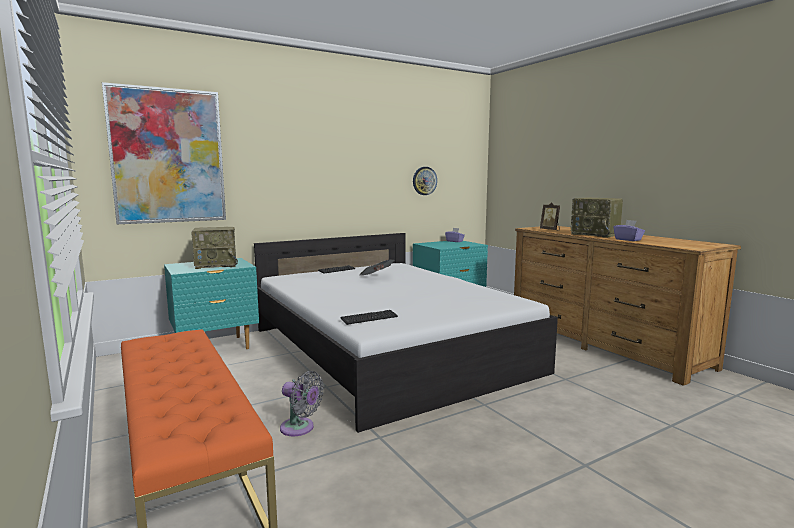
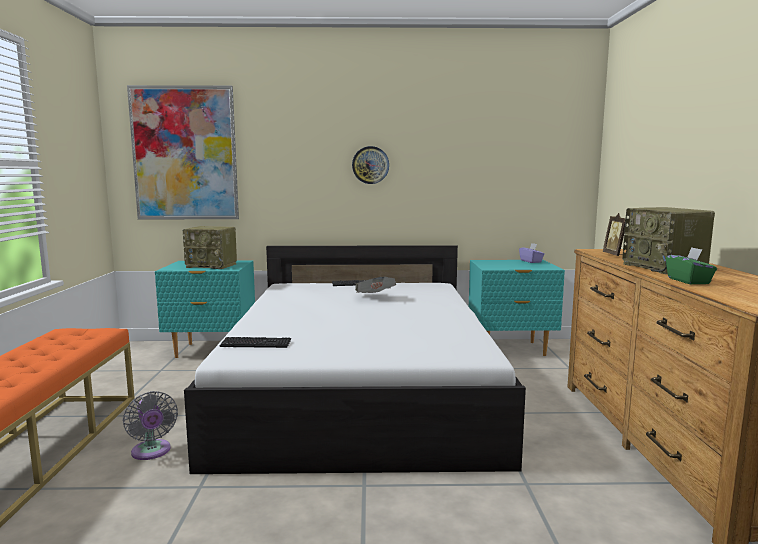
camera: 30 degrees right, 0 degrees up
(424, 181) = (491, 179): wall clock -> wall clock (370, 165)
(628, 240) = (689, 281): purple tissue box -> green tissue box

